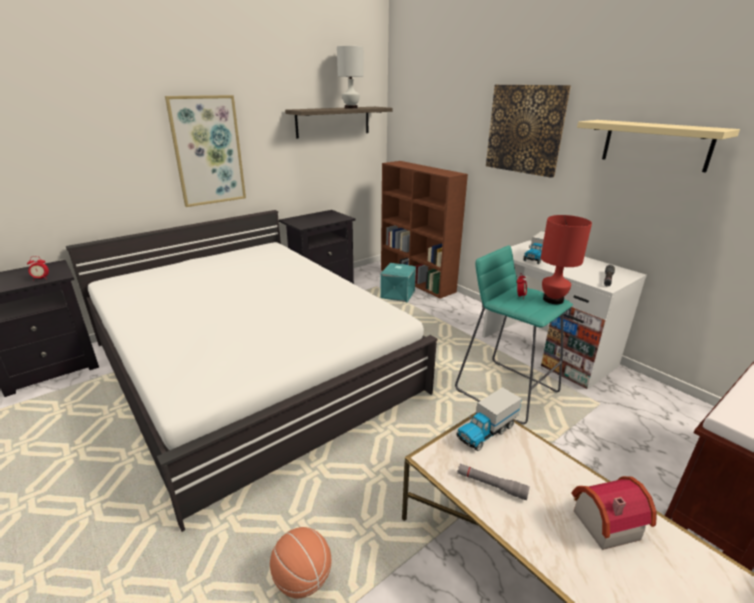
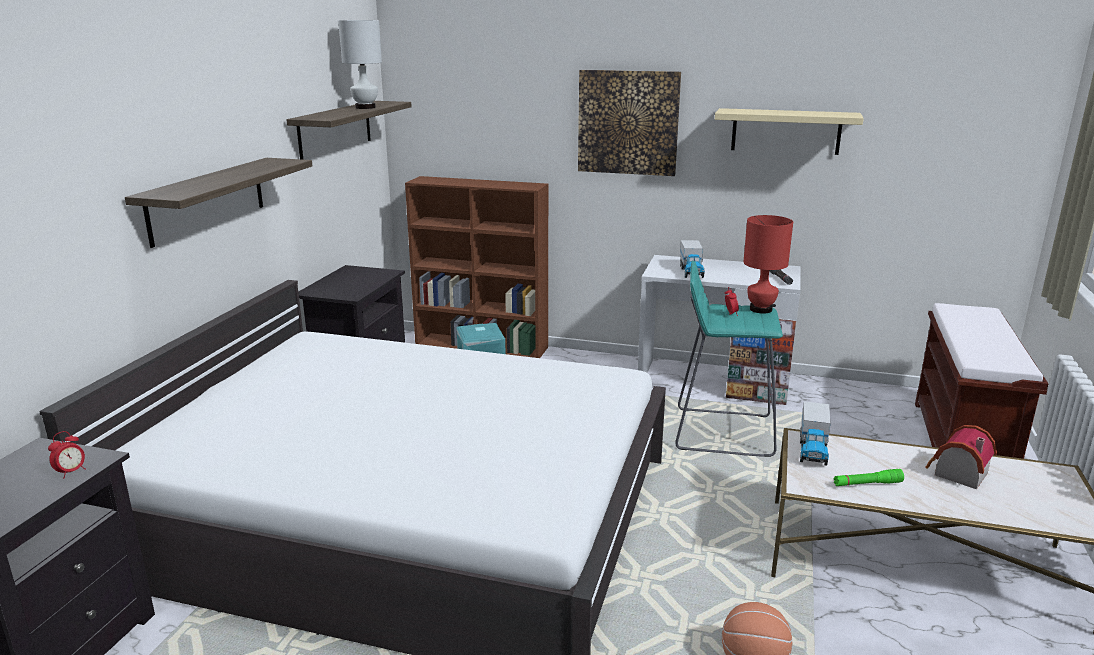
camera: 35 degrees left, 5 degrees down
(208, 151) = (207, 200): picture -> shelf
(491, 485) = (867, 484): grey flashlight -> green flashlight

